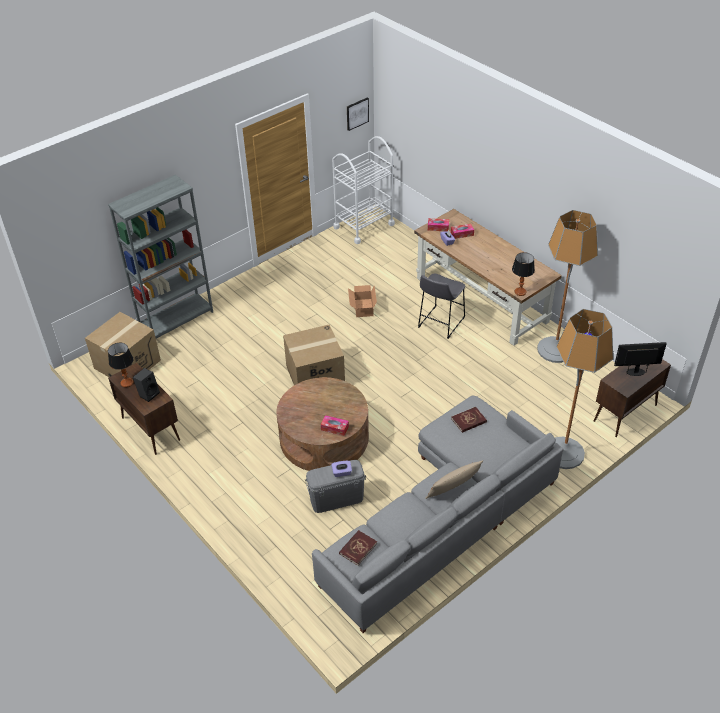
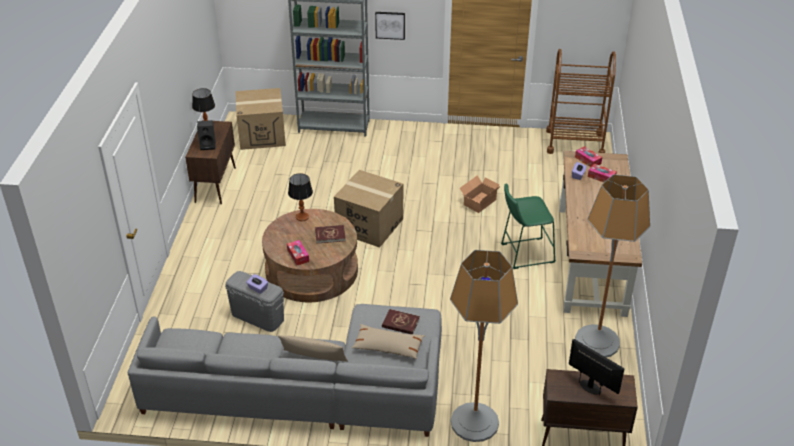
camera: 45 degrees right, 5 degrees down
(357, 113) = (603, 19): picture -> picture (390, 25)
(358, 548) = (188, 343): red book -> red book (330, 235)
(363, 226) = (574, 143): white cart -> brown cart
(439, 324) = (524, 253): grey stool -> green stool
(484, 442) = (388, 347): none -> beige pillow
(520, 292) = (578, 251): table lamp -> table lamp (302, 217)

